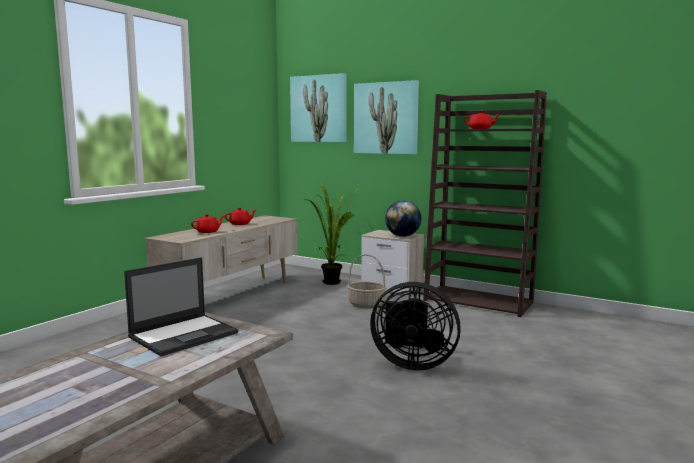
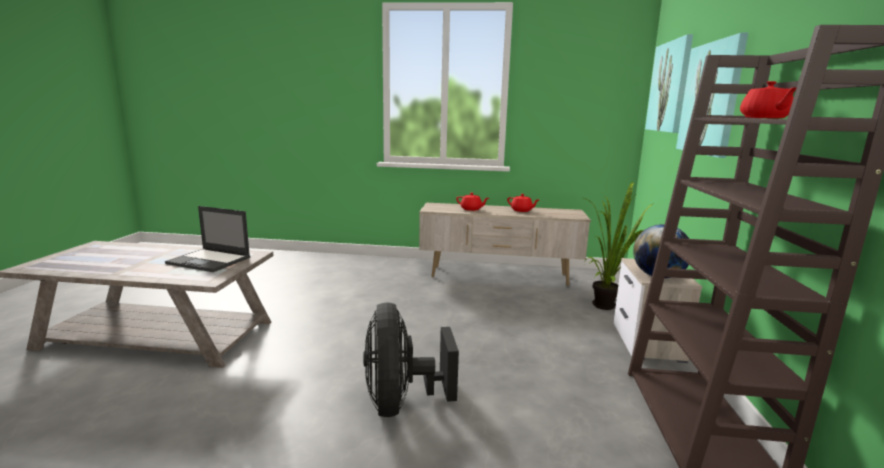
camera: 65 degrees right, 5 degrees up
(366, 304) = (557, 339): basket -> none

